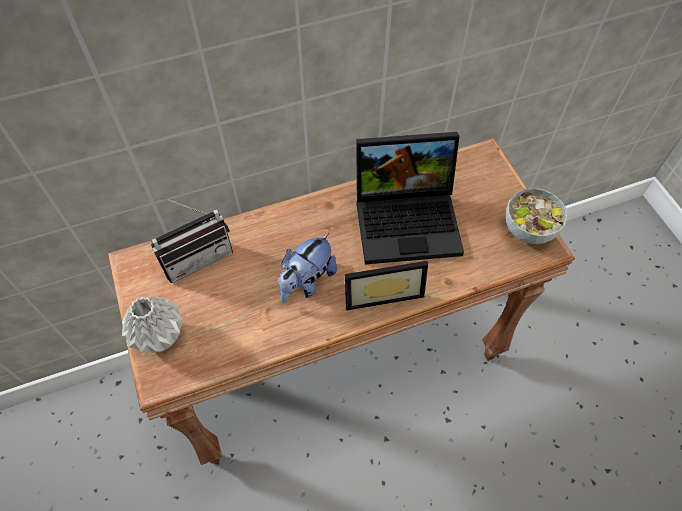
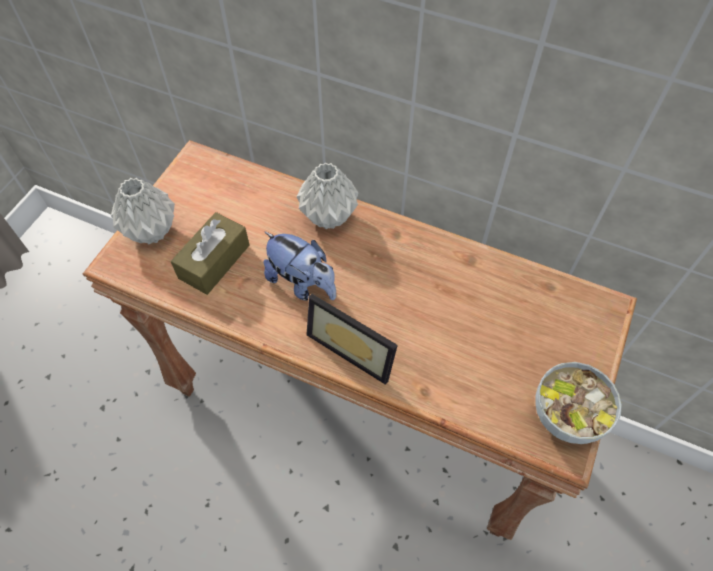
camera: 45 degrees right, 0 degrees up
(196, 256) = (245, 191): radio -> none
(231, 318) = (214, 261): none -> brown tissue box
(273, 227) = (327, 216): none -> grey vase
(307, 282) = (302, 283): plush toy -> plush toy turned 135 degrees counterclockwise
(409, 219) = (454, 304): laptop -> none

